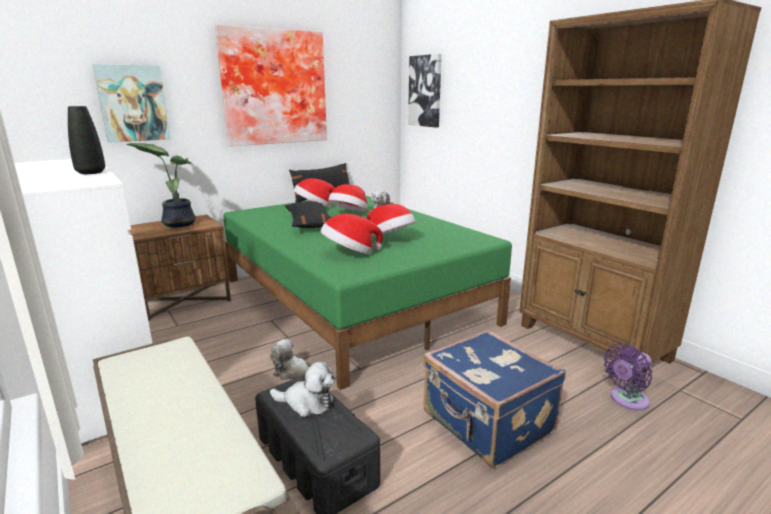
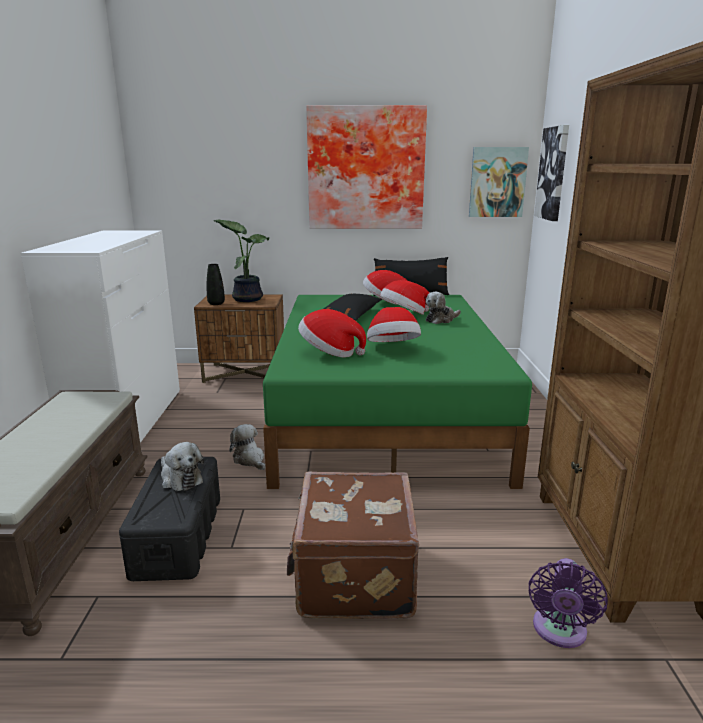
camera: 35 degrees right, 0 degrees up
(91, 172) = (111, 242): black vase -> black vase (216, 303)
(133, 103) = (227, 183): picture -> picture (497, 182)
(486, 424) = (353, 576): blue suitcase -> brown suitcase
(626, 400) = (559, 632): purple fan -> purple fan turned 75 degrees counterclockwise

